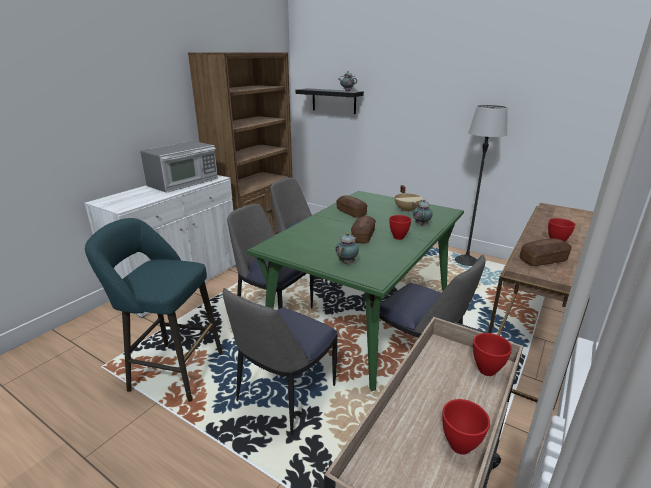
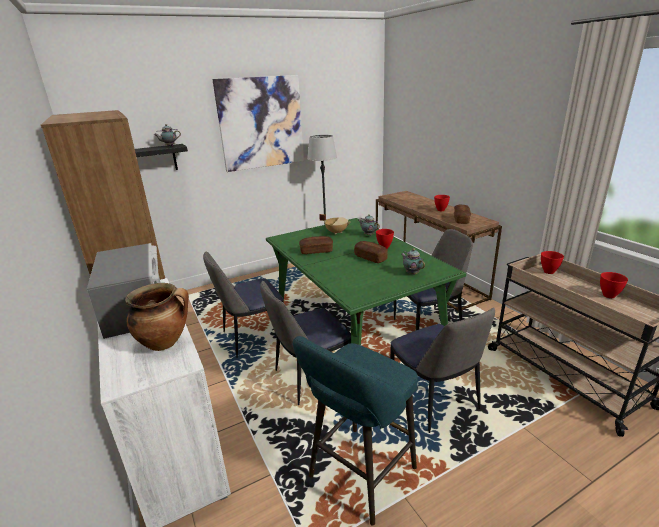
camera: 60 degrees left, 0 degrees up
(145, 198) = (165, 342): none -> cooking pot
(440, 82) = (261, 123): none -> picture

